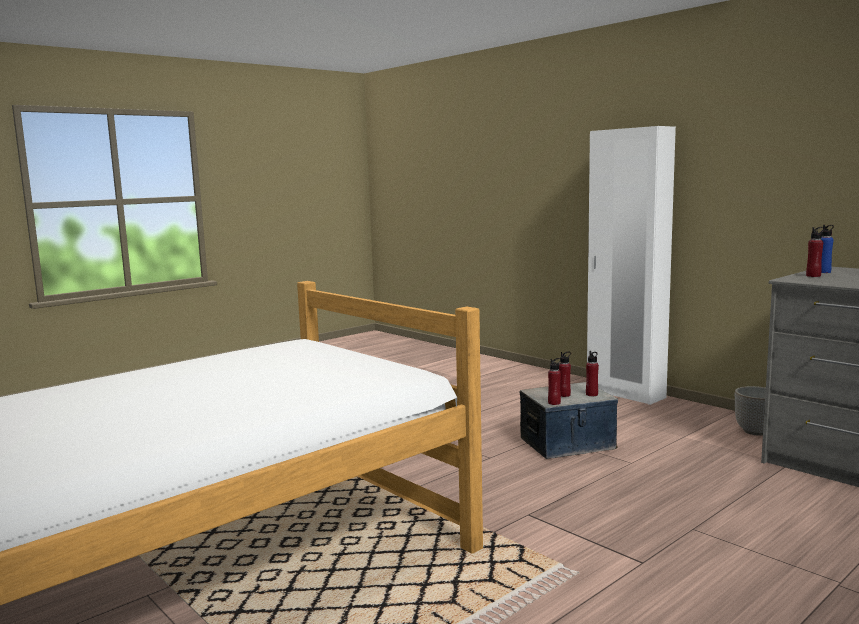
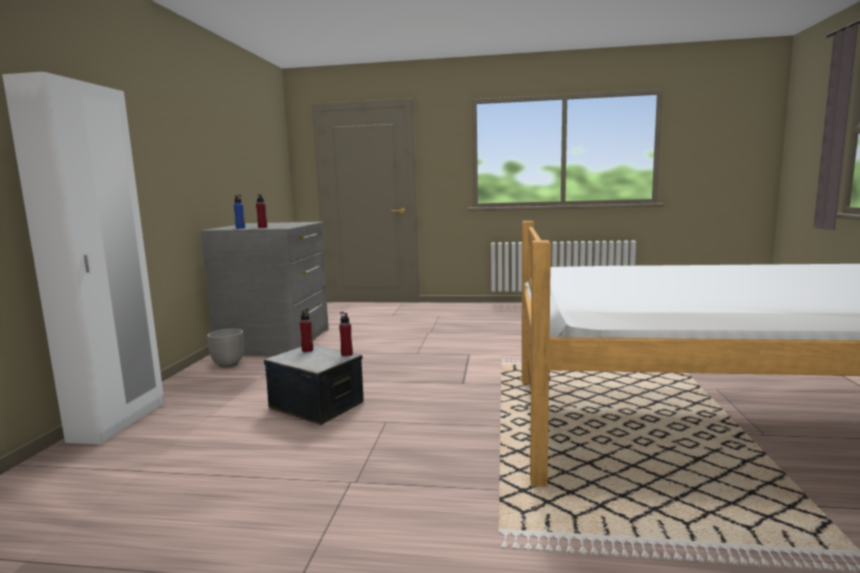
camera: 130 degrees left, 0 degrees up
(564, 395) = (319, 356): red bottle -> none

